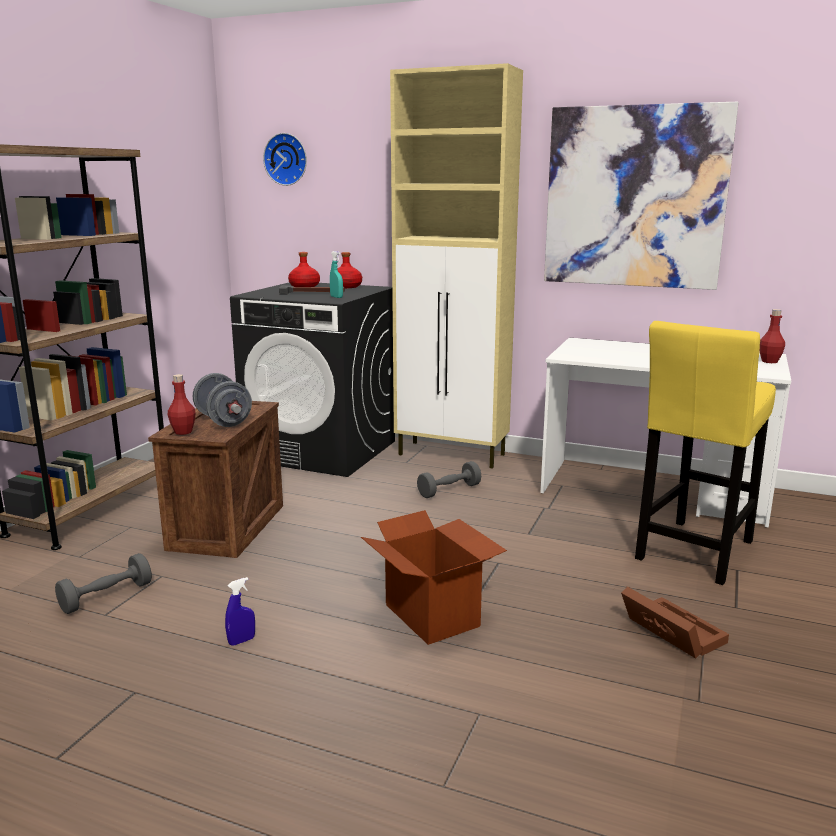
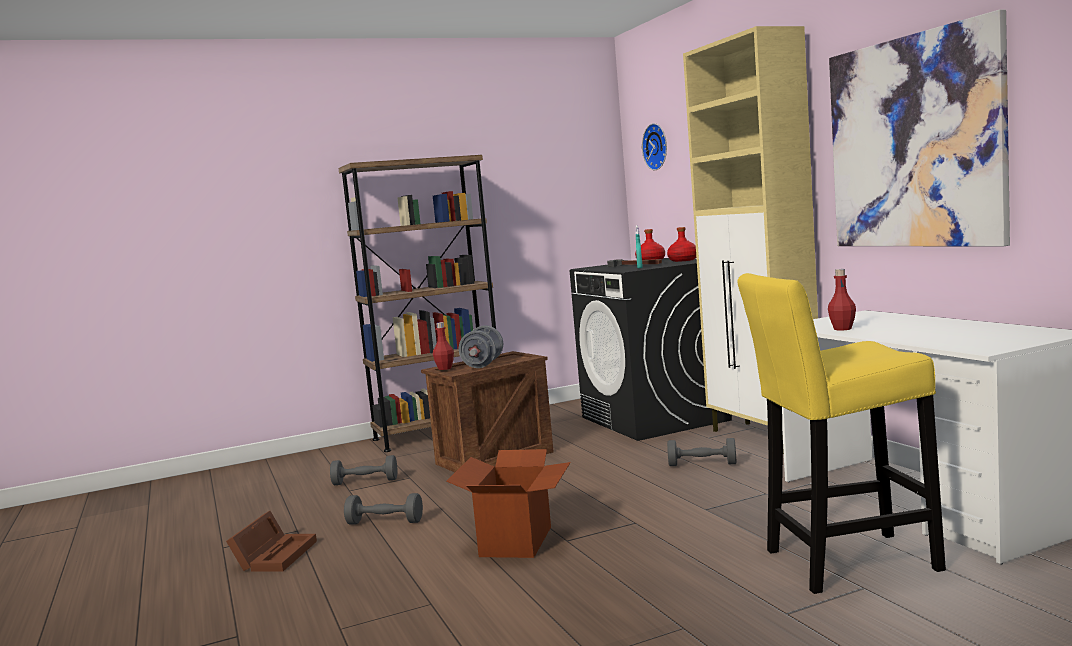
camera: 45 degrees right, 10 degrees down
(241, 641) = (385, 522): blue spray bottle -> grey dumbbell
(669, 631) = (675, 608): brown storage box -> brown storage box (275, 555)
(769, 361) = (1036, 338): red bottle -> red bottle (842, 329)

